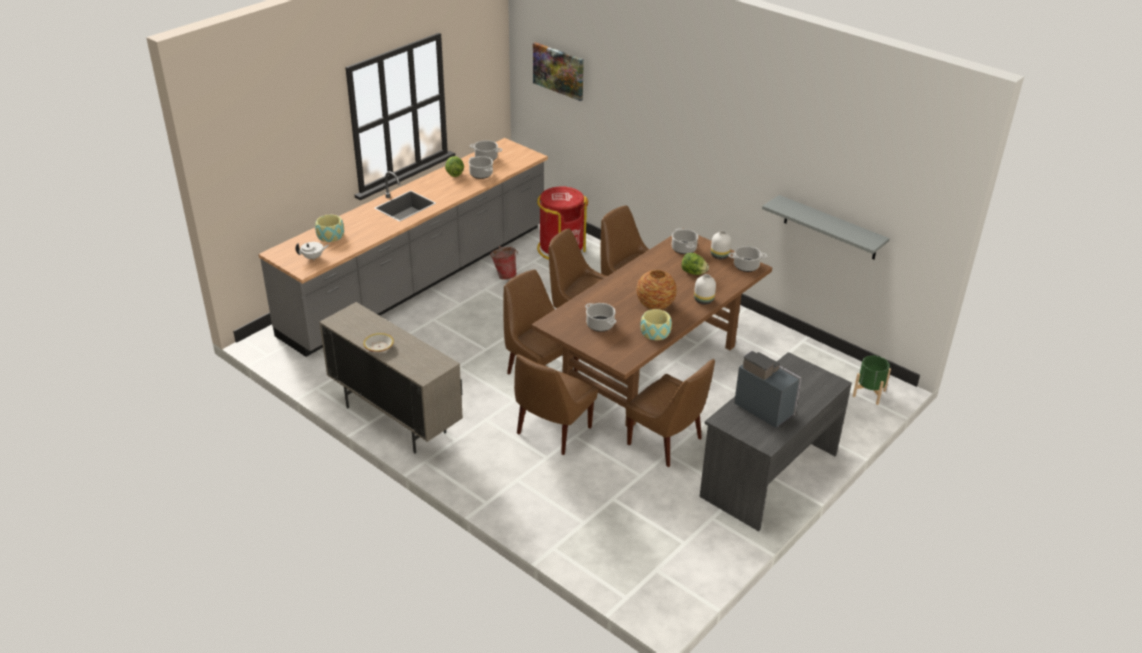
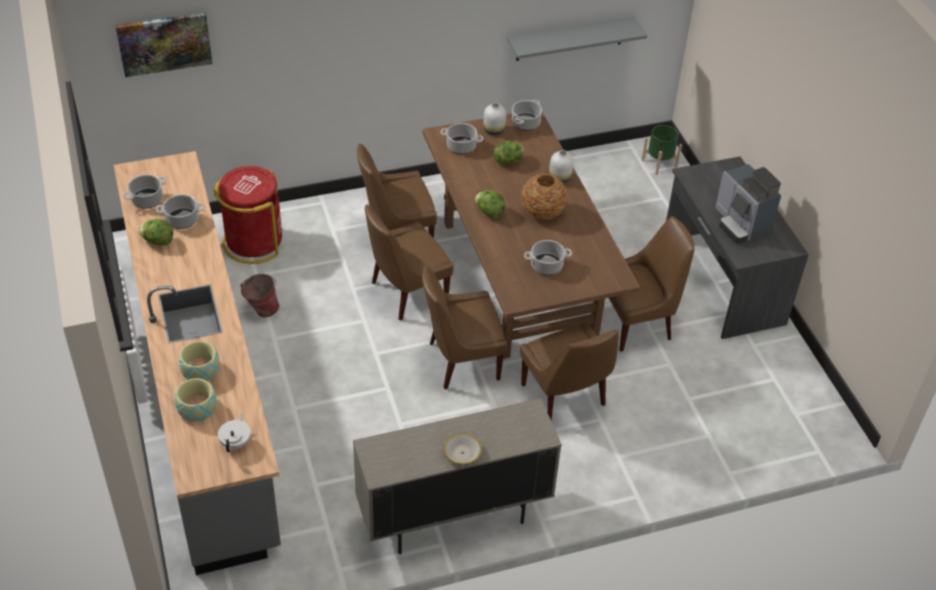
camera: 60 degrees left, 10 degrees up
(628, 283) = (489, 212): none -> lettuce
(655, 332) = (587, 234): bowl -> bowl (200, 370)
(764, 407) = (741, 223): coffee machine -> coffee machine turned 105 degrees counterclockwise

